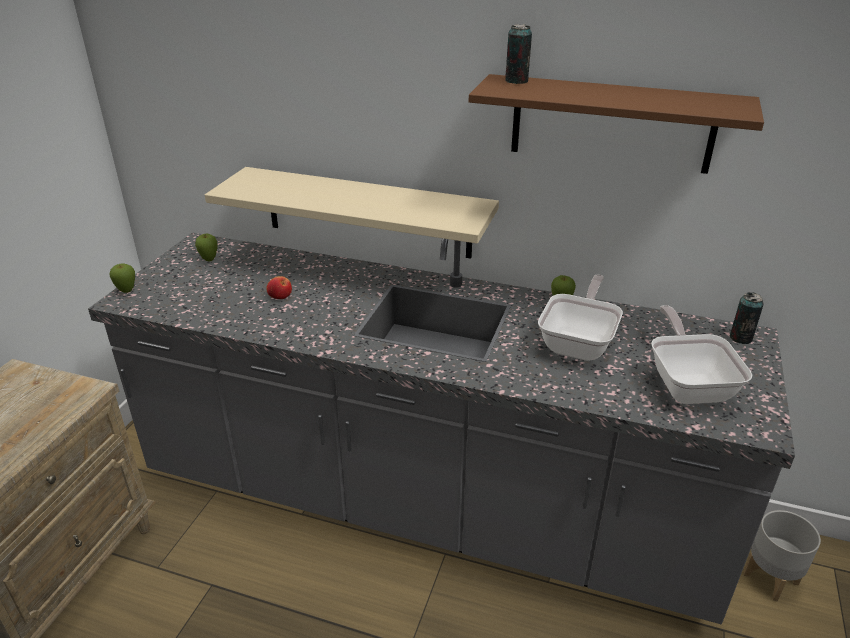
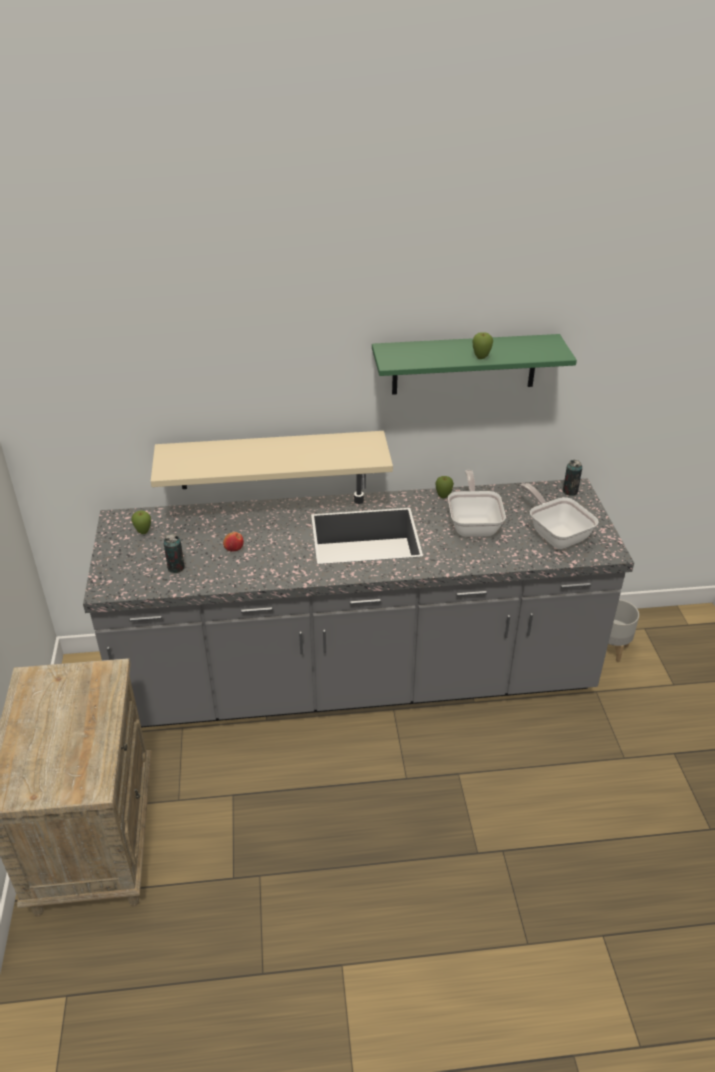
camera: 25 degrees left, 5 degrees up
(127, 291) = (101, 580): apple -> apple (481, 358)
(516, 81) = (399, 349): can -> can (176, 568)
(611, 124) = (464, 364): brown shelf -> green shelf

